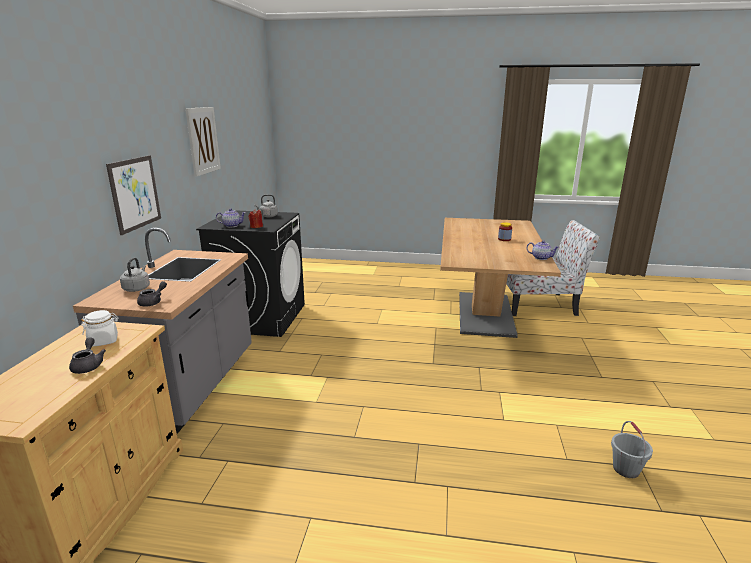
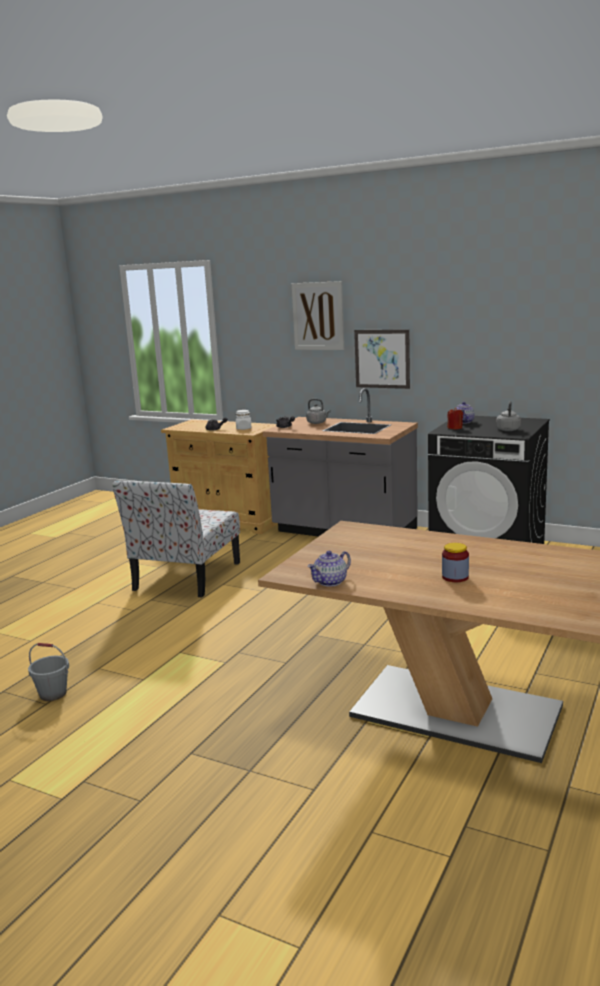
camera: 110 degrees right, 5 degrees down
(203, 140) = (513, 324): picture -> picture (318, 316)
(539, 304) = (489, 796): chair -> chair (186, 577)

